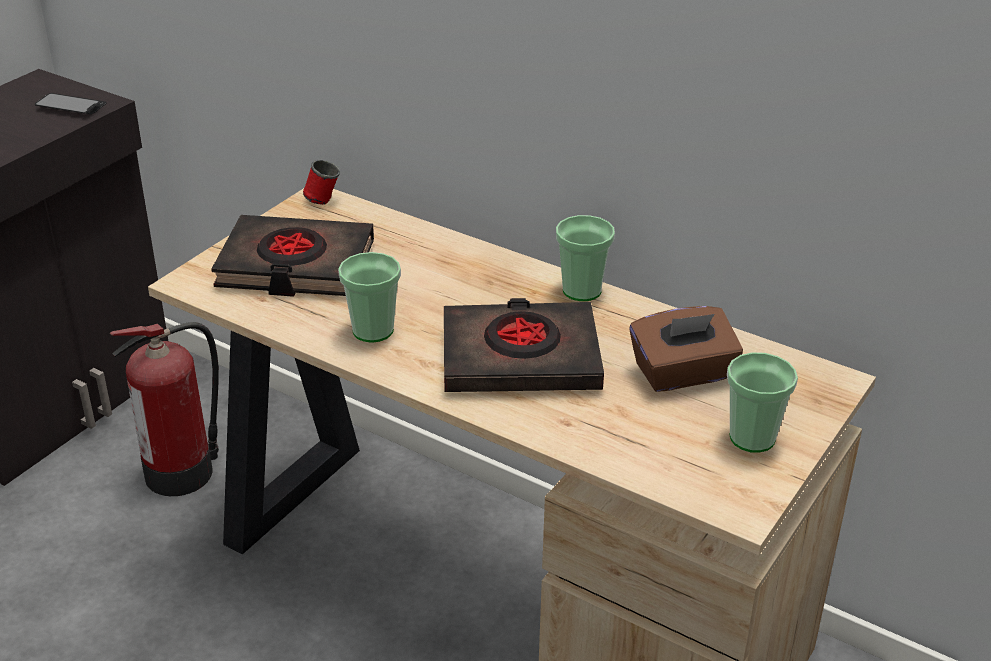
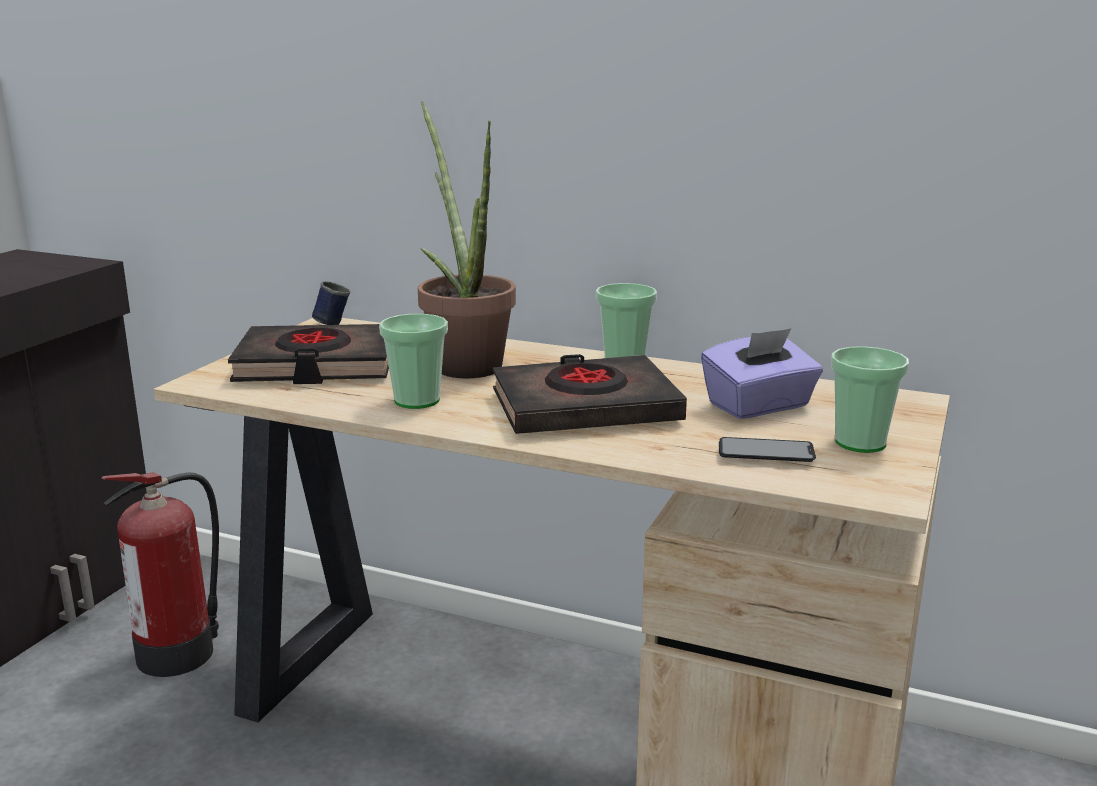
camera: 10 degrees left, 15 degrees down
(71, 106) = (54, 266): phone -> phone (765, 453)
(323, 198) = (332, 323): red mug -> blue mug
(430, 276) = (463, 362): none -> potted plant
(682, 374) = (759, 406): brown tissue box -> purple tissue box

